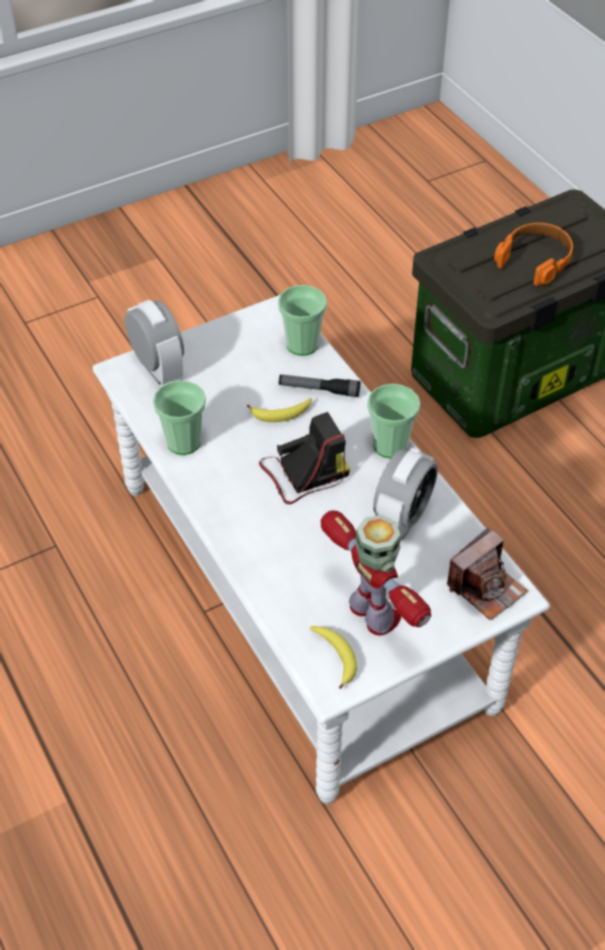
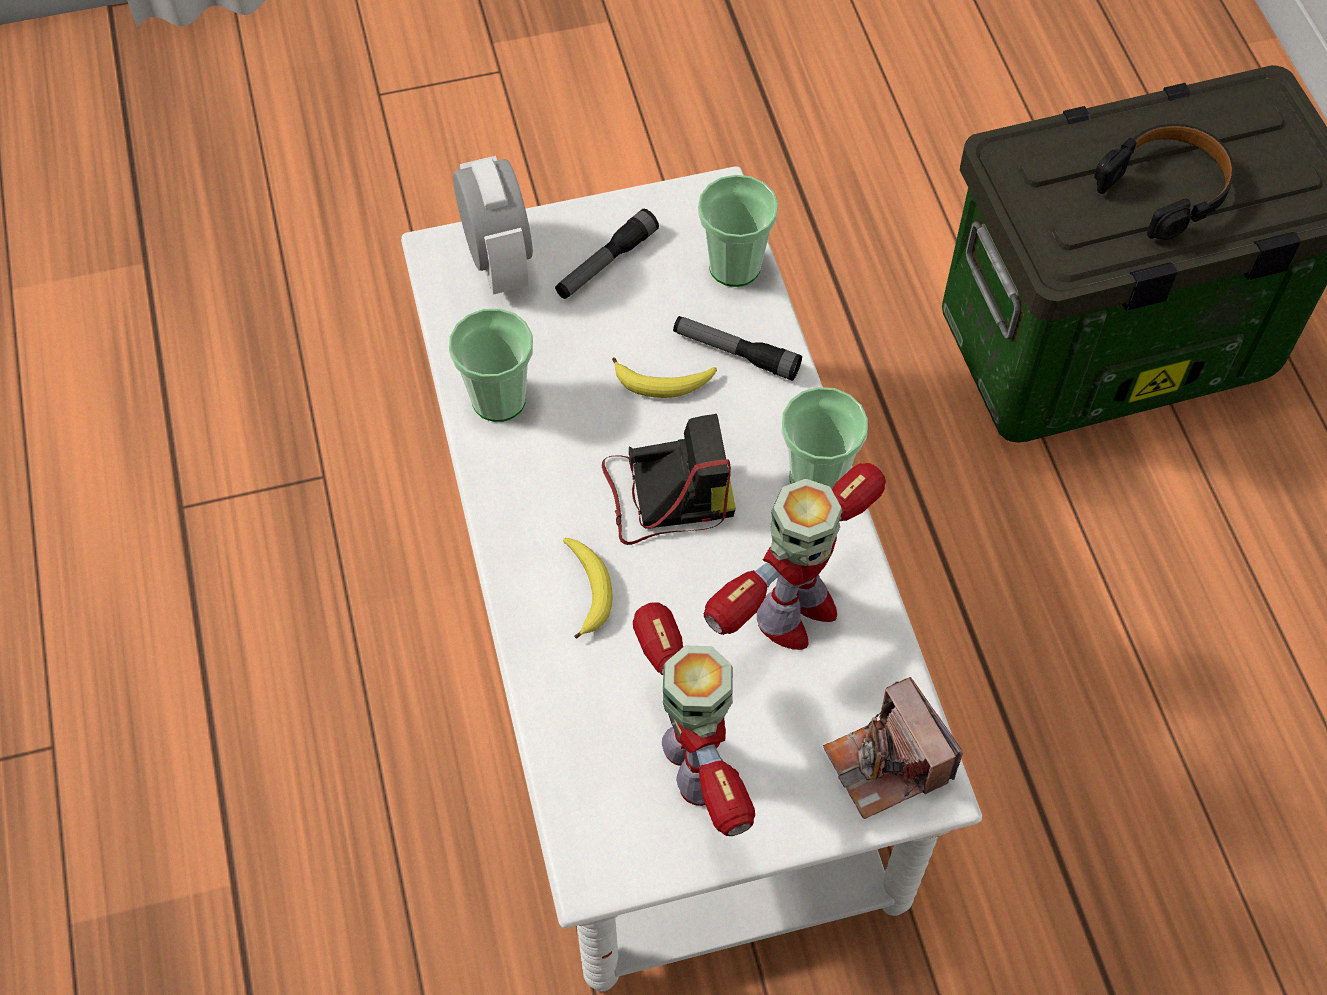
camera: 15 degrees right, 10 degrees up
(224, 357) = (606, 263): none -> flashlight
(335, 656) = (615, 823): banana -> banana (588, 589)
(402, 519) = (793, 613): alarm clock -> toy robot
(486, 587) = (887, 764): camera -> camera turned 90 degrees clockwise
(535, 259) = (1166, 188): orange headphones -> black headphones

